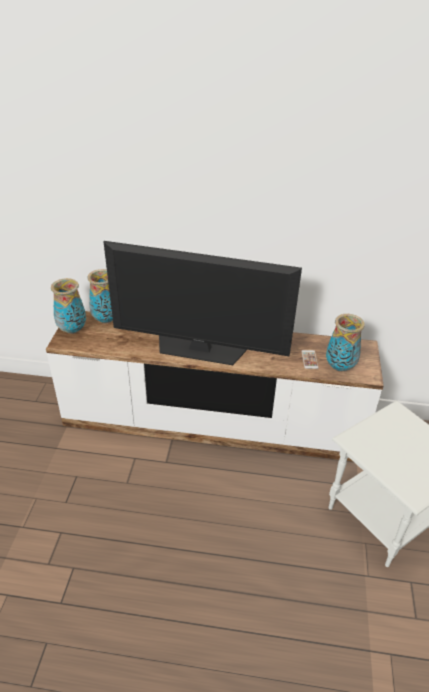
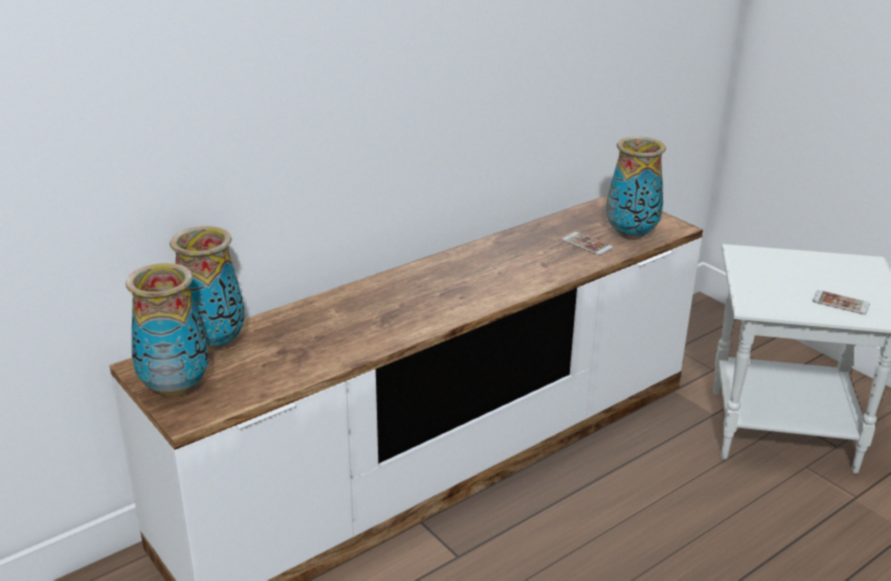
camera: 45 degrees left, 10 degrees down
(200, 349) = (434, 303): television -> none
(399, 469) = (840, 303): none -> phone

